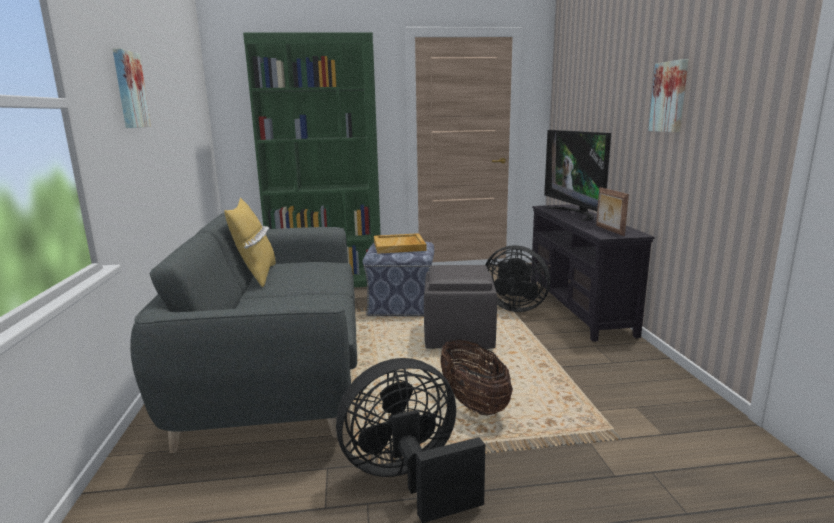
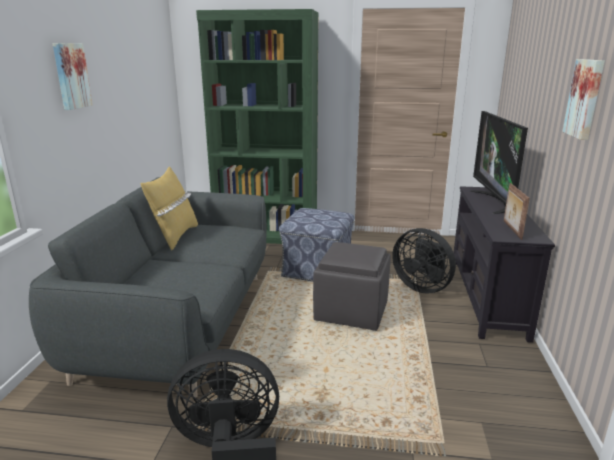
camera: 15 degrees right, 5 degrees up
(399, 246) = (317, 216): beige tray -> none
(473, 403) = (326, 386): basket -> none

